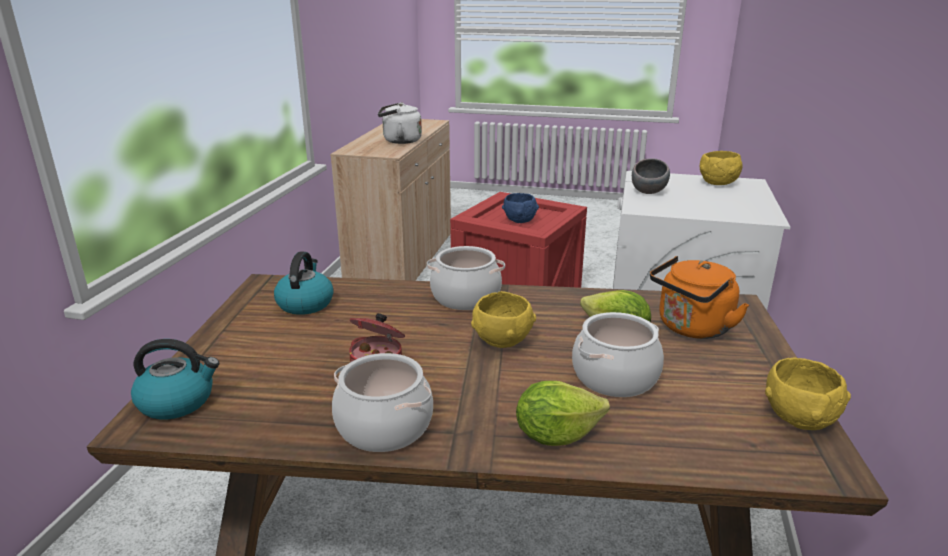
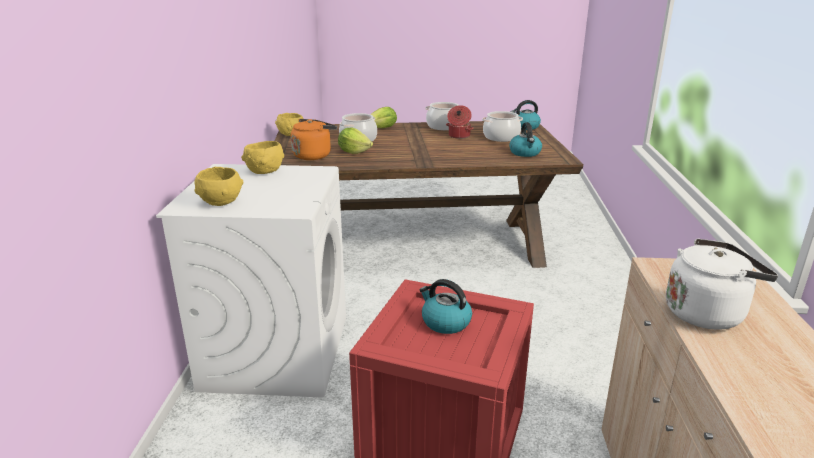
camera: 170 degrees right, 0 degrees up
(466, 297) = (438, 160): cooking pot -> cooking pot (501, 137)
(501, 342) = (410, 146): yellow bowl -> yellow bowl (265, 172)
(519, 221) = (445, 322): blue bowl -> kettle
(648, 192) = (303, 187): grey bowl -> none

